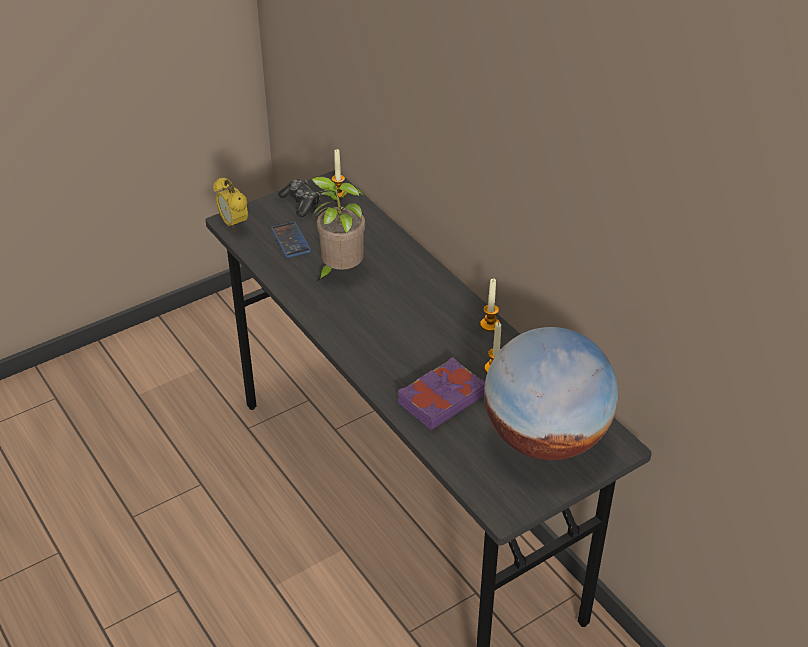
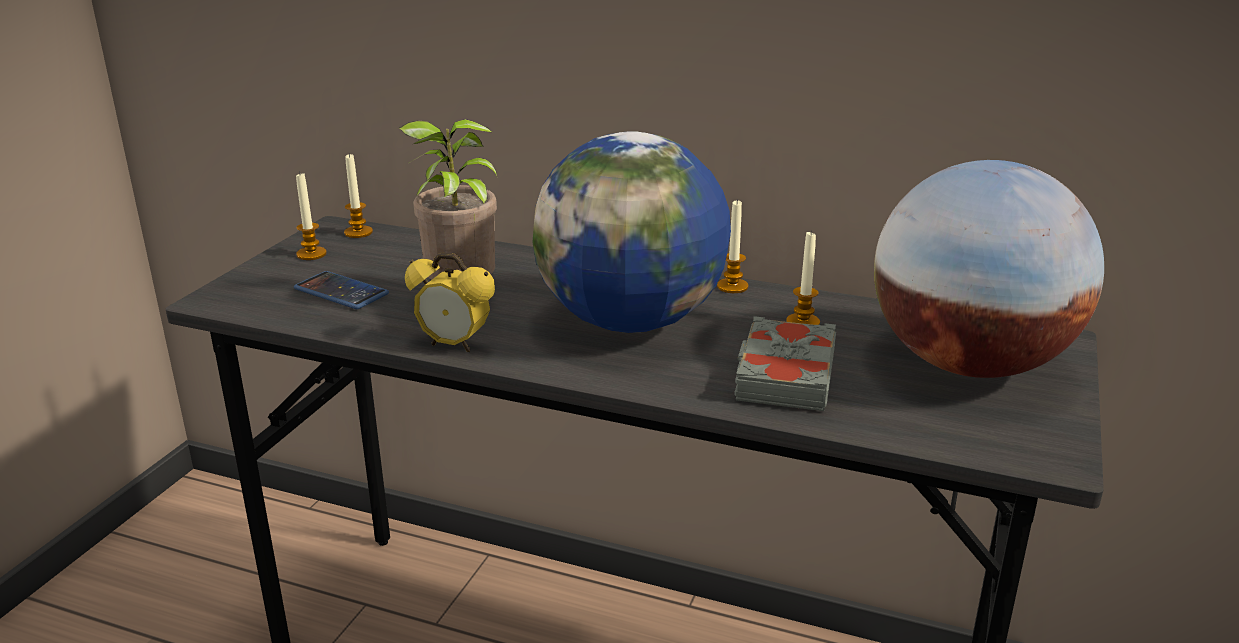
camera: 35 degrees left, 15 degrees down
(233, 224) = (223, 301): alarm clock -> alarm clock (454, 345)
(301, 203) = (311, 254): game controller -> candle
(407, 327) = (631, 322): none -> globe
(441, 398) = (784, 375): purple book -> grey book

